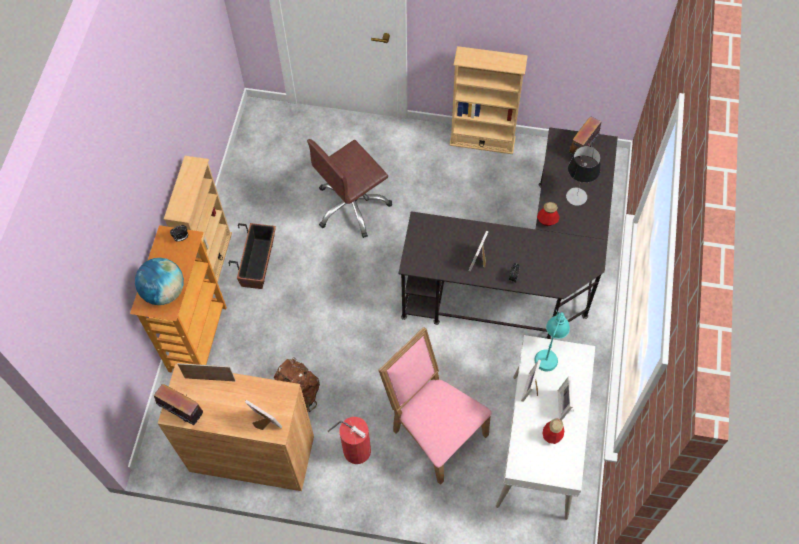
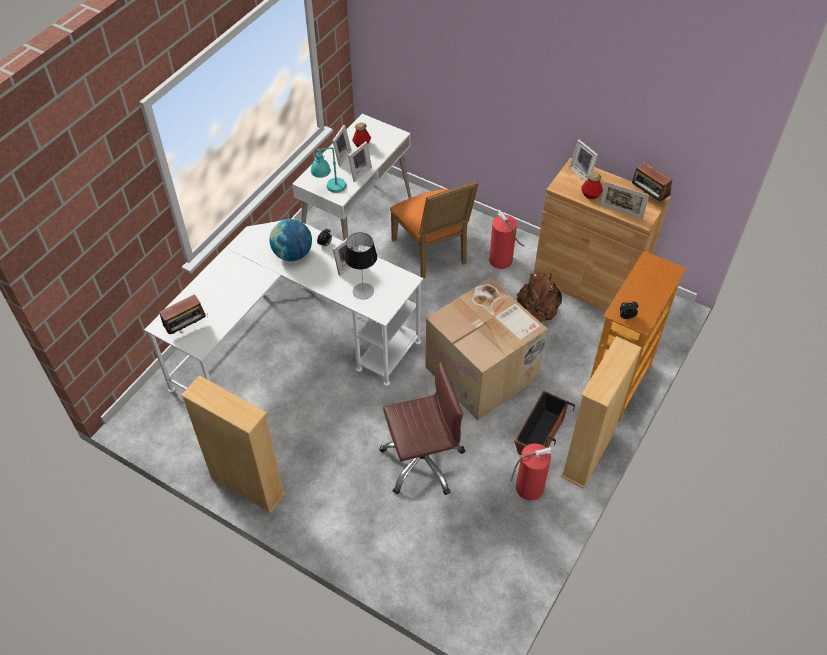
camera: 160 degrees left, 10 degrees down
(164, 292) = (651, 275): globe -> globe (293, 254)
(256, 214) = (528, 488): none -> fire extinguisher
(329, 306) = (483, 372): none -> cardboard box
(434, 431) = (433, 253): pink chair -> orange chair
(521, 273) = (292, 342): black desk -> white desk
(547, 221) = (265, 277): bottle -> bottle (590, 195)
(576, 196) = (224, 289): table lamp -> table lamp (363, 291)

